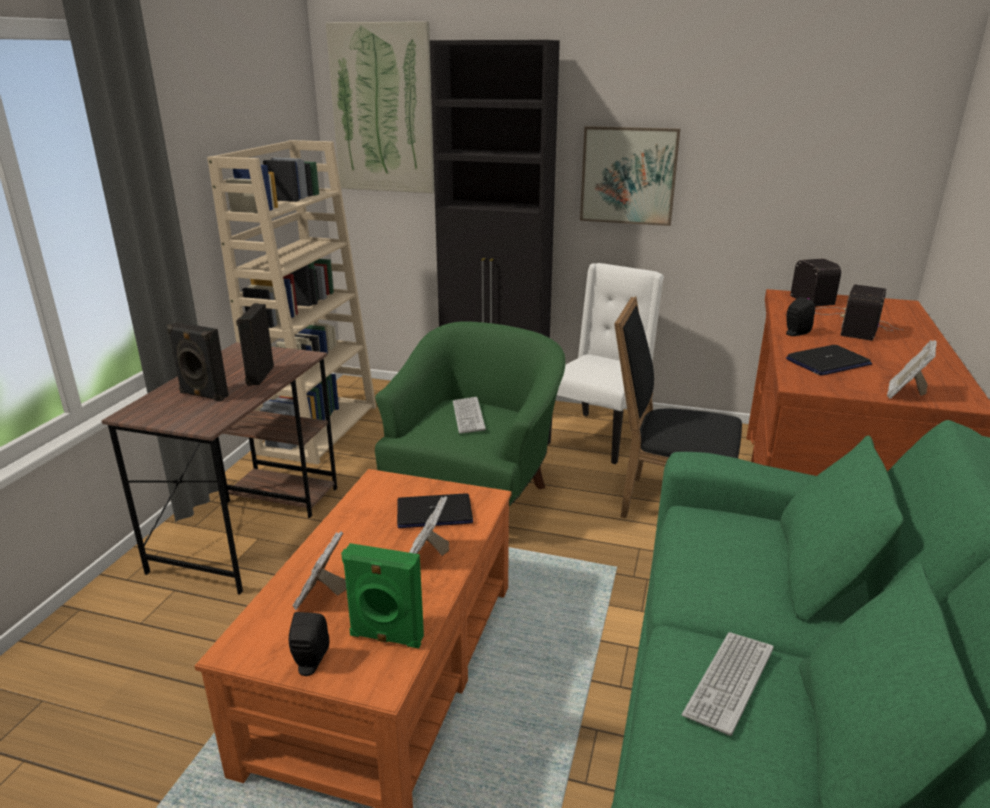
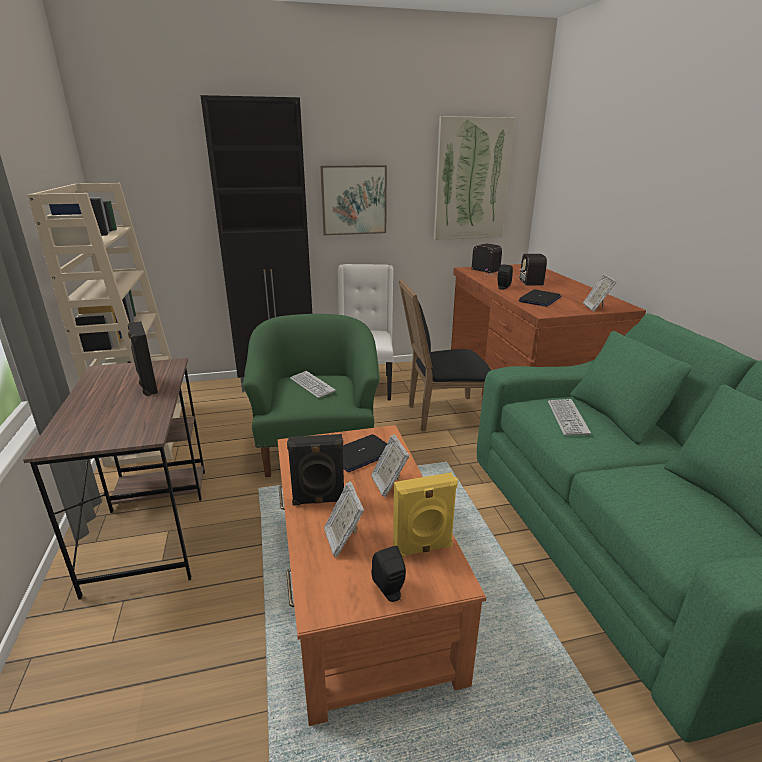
camera: 30 degrees left, 0 degrees up
(203, 395) = (111, 413): black speaker -> black speaker (319, 501)
(383, 109) = (147, 157): picture -> picture (471, 180)
(386, 638) = (423, 549): green speaker -> yellow speaker
(729, 682) = (651, 489): keyboard -> keyboard (567, 418)

